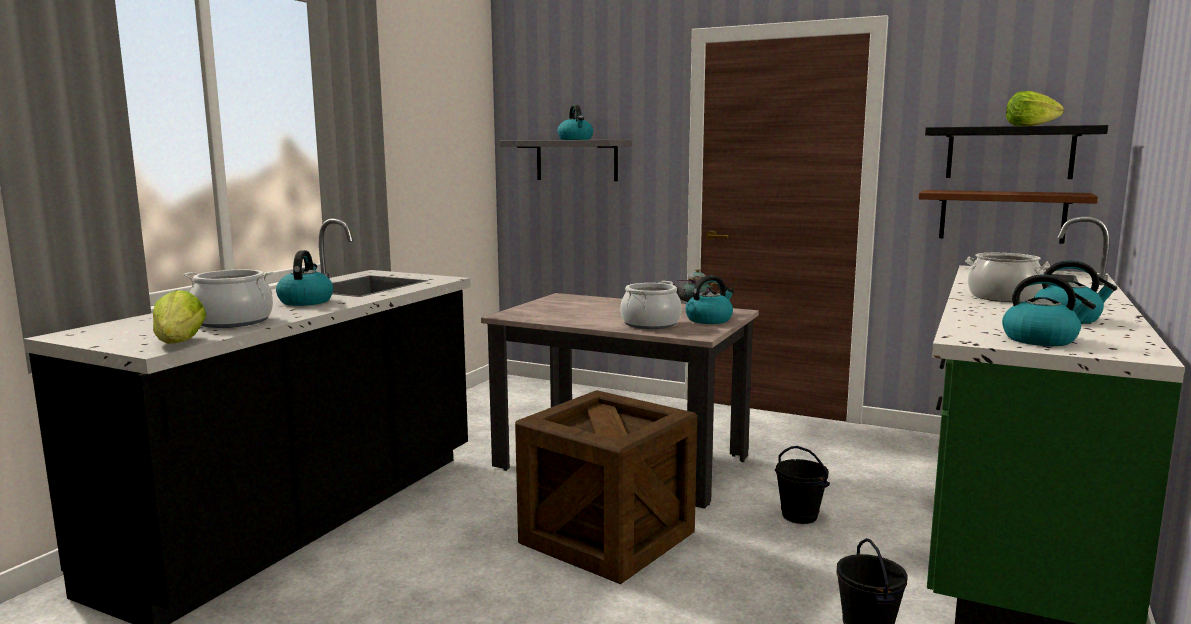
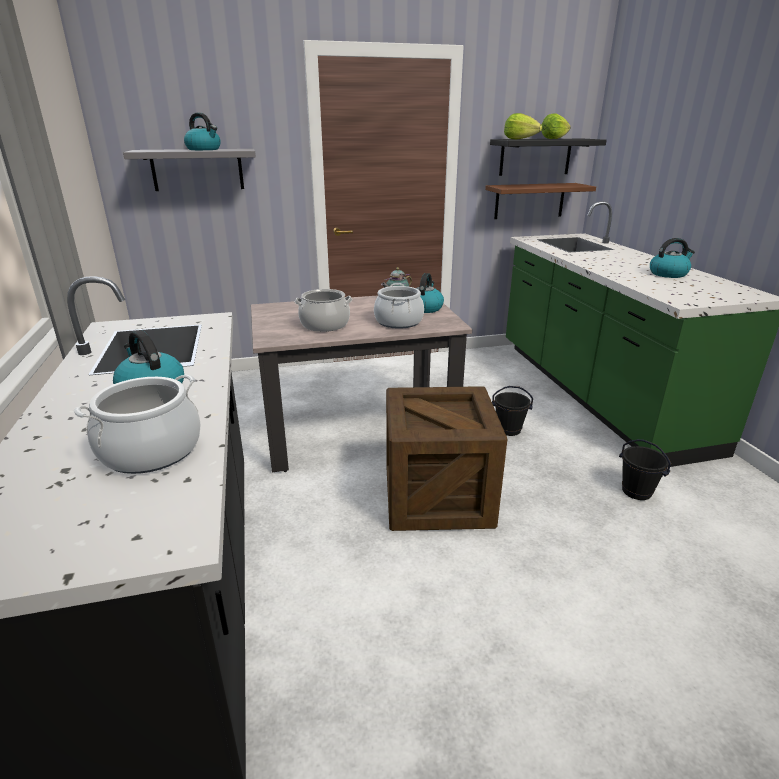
camera: 40 degrees left, 15 degrees up
(180, 343) = (184, 514): lettuce -> lettuce (520, 139)
(1003, 297) = (602, 262): cooking pot -> cooking pot (325, 325)
(1041, 340) = (705, 294): kettle -> none

